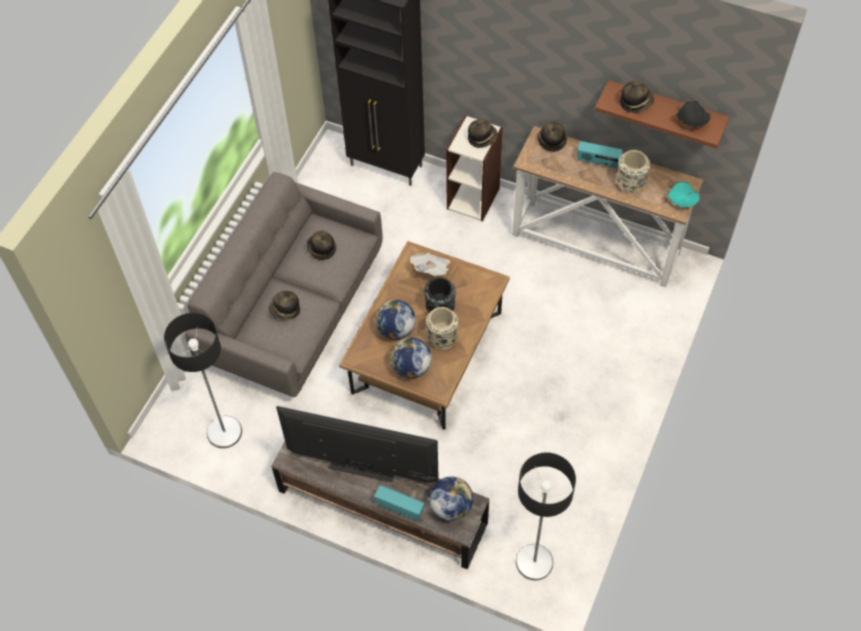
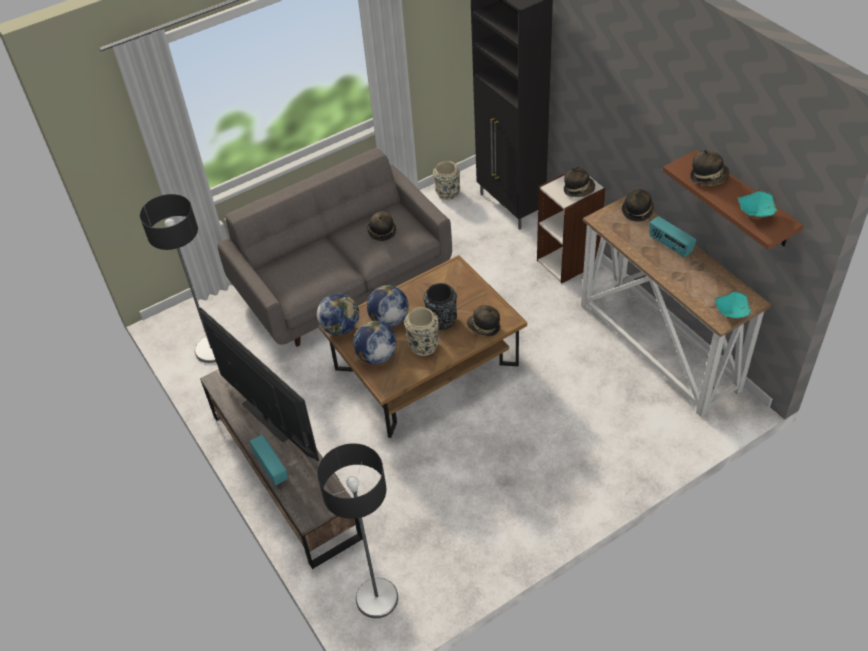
camera: 35 degrees right, 10 degrees down
(285, 311) = (312, 265): hat -> hat (483, 327)
(431, 270) = (460, 286): newspaper -> none
(451, 506) = (315, 491): globe -> globe (340, 328)
(630, 184) = (688, 277): beige vase -> beige vase (447, 194)
(691, 122) = (756, 214): black bowl -> turquoise bowl

